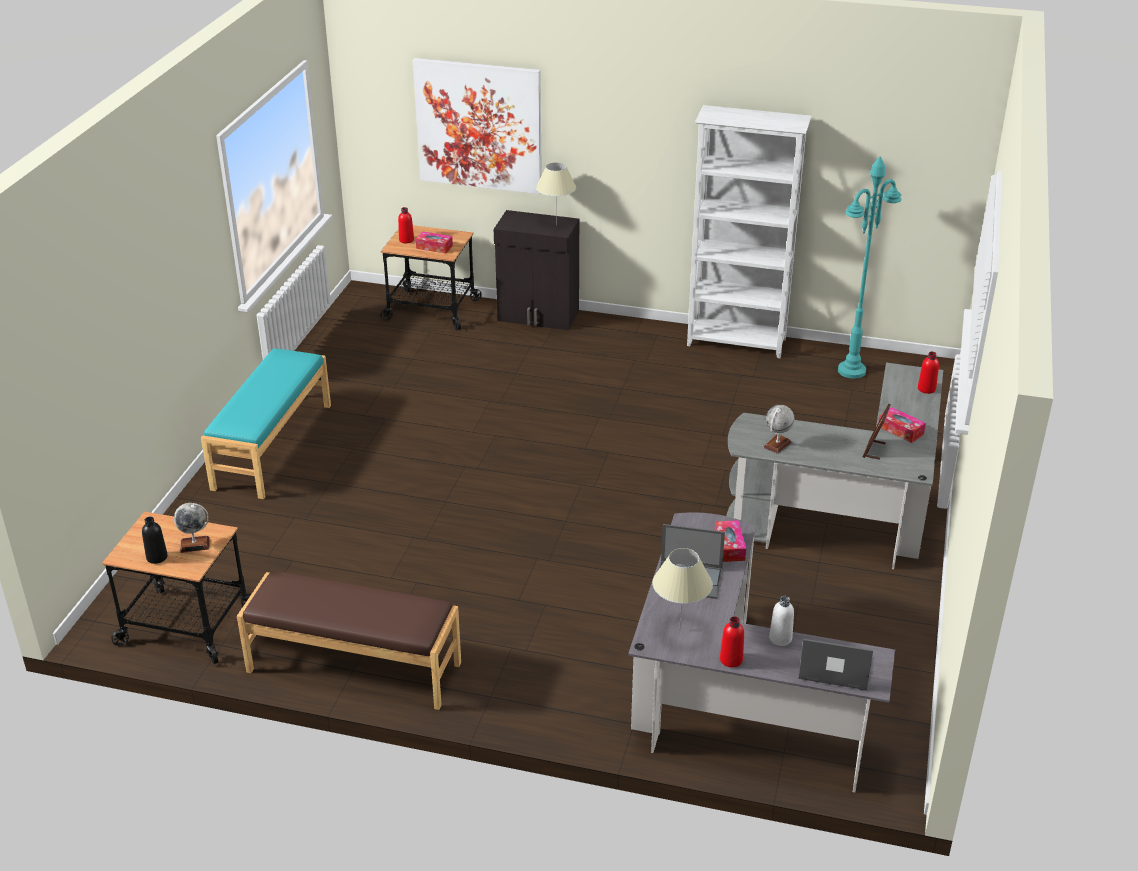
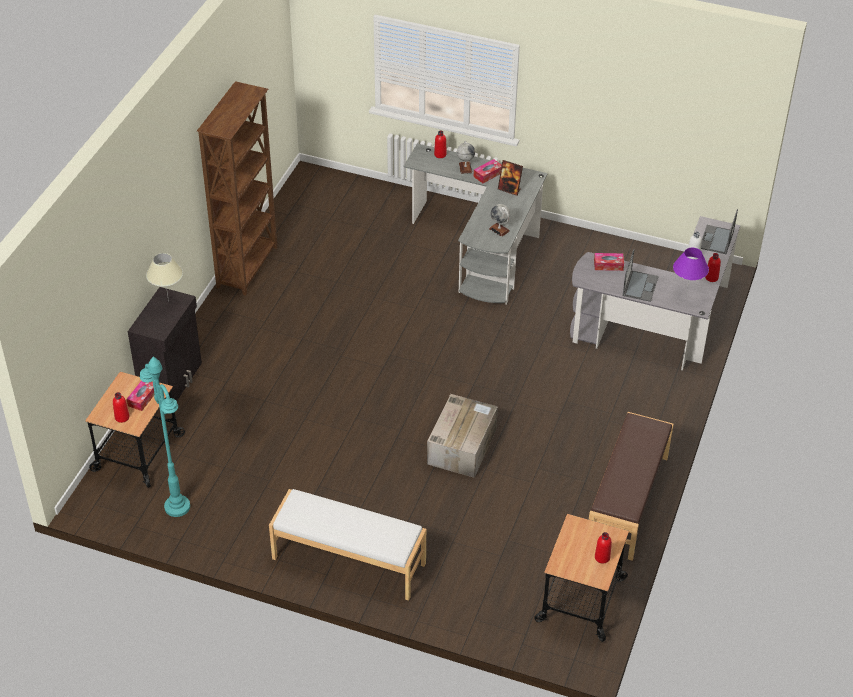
camera: 85 degrees left, 10 degrees up
(157, 557) = (602, 557): black bottle -> red bottle
(195, 544) = (587, 536): globe -> globe (465, 168)
(272, 446) = (348, 561): turquoise bench -> white bench
(453, 517) = (462, 445): none -> cardboard box
(479, 125) = (103, 287): picture -> none
(679, 629) = (686, 295): beige table lamp -> purple table lamp
(737, 343) = (248, 267): white bookcase -> brown bookcase
(851, 371) = (303, 214): turquoise floor lamp -> turquoise floor lamp (177, 506)

